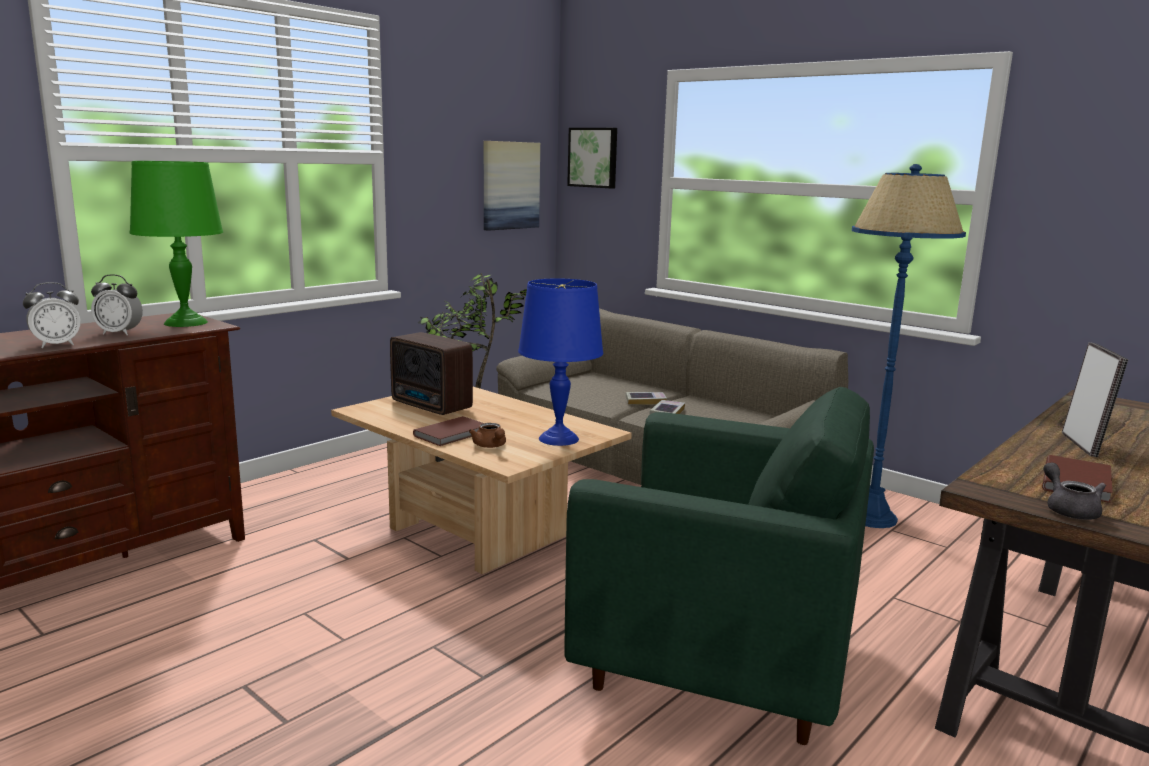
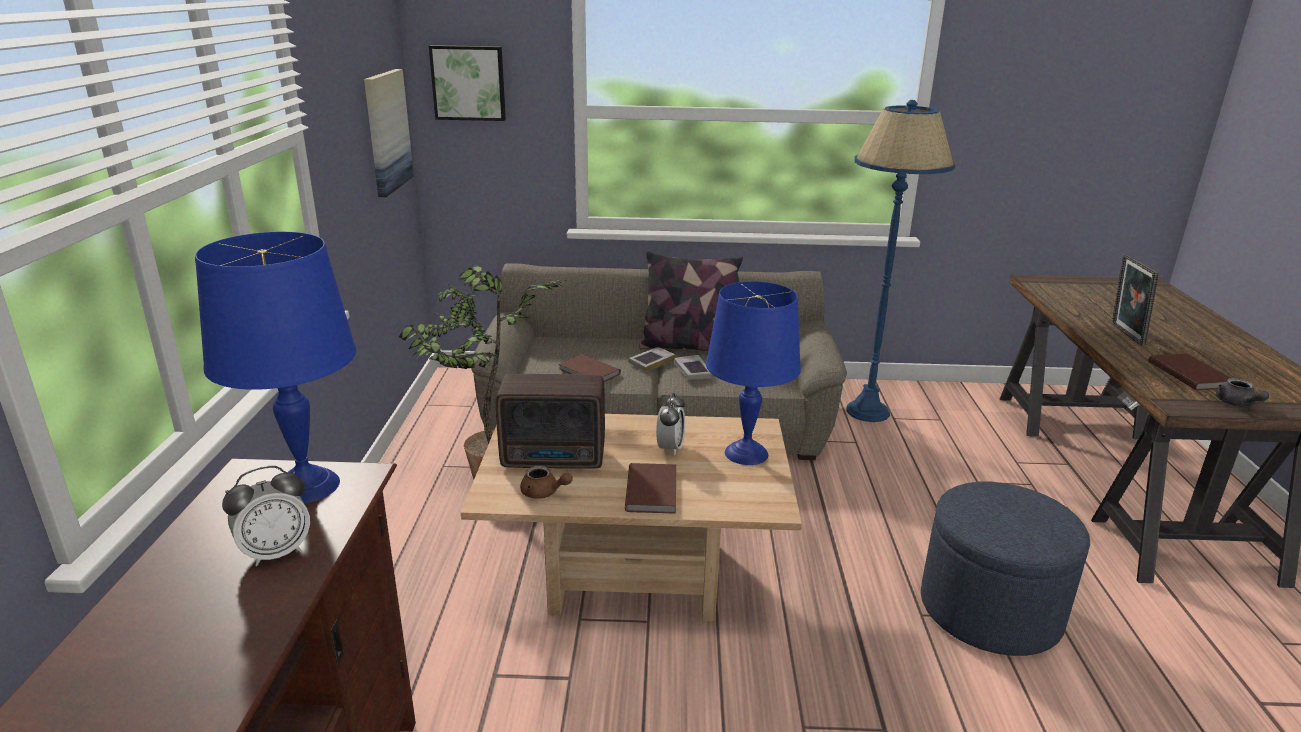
camera: 40 degrees left, 10 degrees up
(57, 345) = (257, 626): alarm clock -> alarm clock (670, 448)
(186, 323) = (307, 486): green table lamp -> blue table lamp
(490, 446) = (716, 491): brown teapot -> brown teapot (544, 493)
(586, 394) = (589, 372): none -> brown book
(700, 401) = (688, 346): none -> pillow
(718, 668) = (990, 610): green armchair -> blue ottoman
(1069, 509) = (1237, 404): grey teapot -> grey teapot turned 135 degrees counterclockwise
(1084, 445) = (1124, 334): picture frame -> picture frame turned 150 degrees counterclockwise

